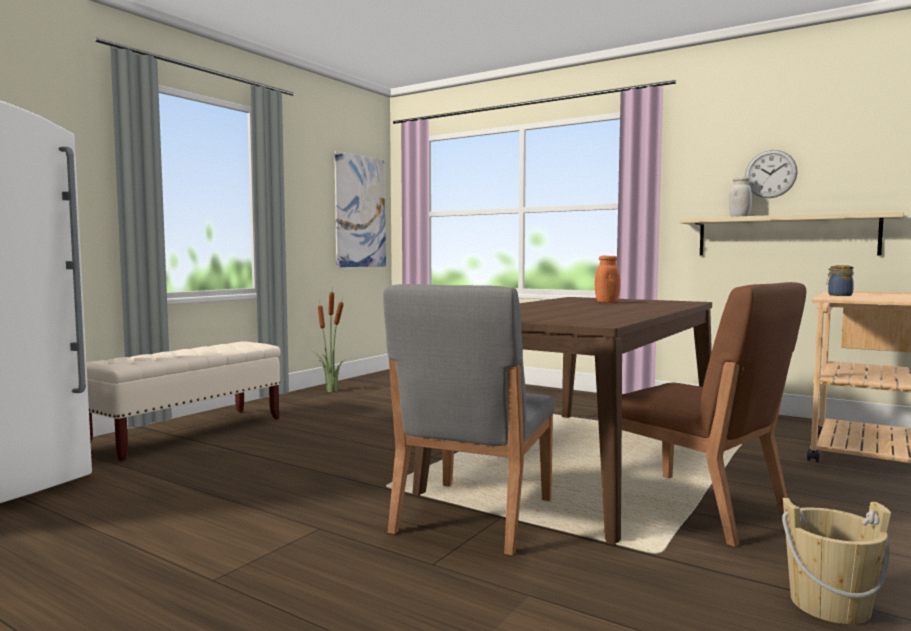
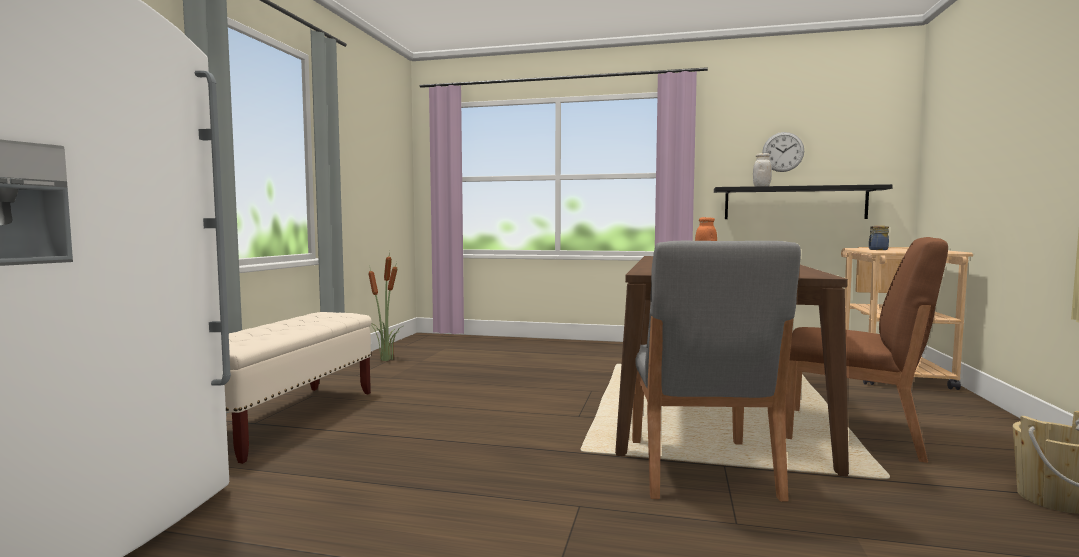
camera: 20 degrees left, 0 degrees up
(360, 211) = (392, 174): picture -> none
(785, 236) = (794, 203): beige shelf -> black shelf

